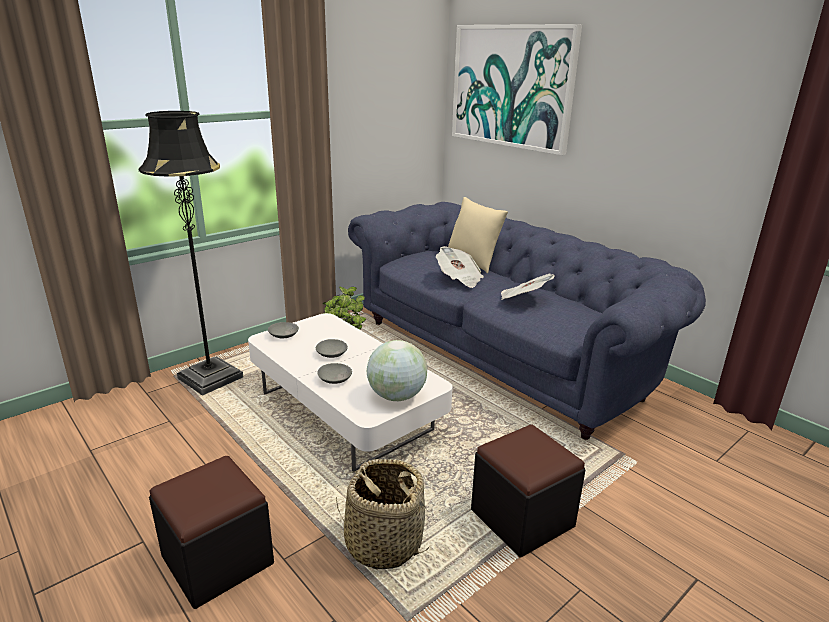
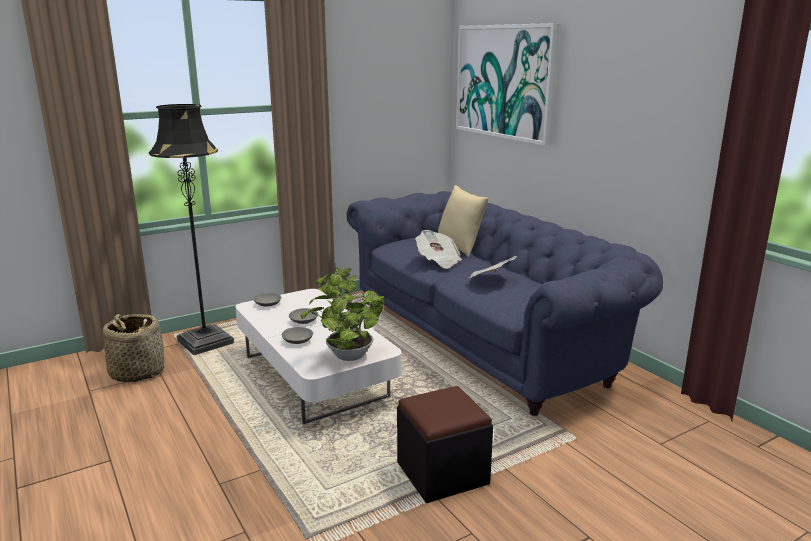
camera: 10 degrees right, 5 degrees down
(217, 560) = (165, 479): black ottoman -> none
(383, 543) = (308, 480): basket -> basket (137, 372)
(397, 396) = (346, 357): globe -> potted plant

